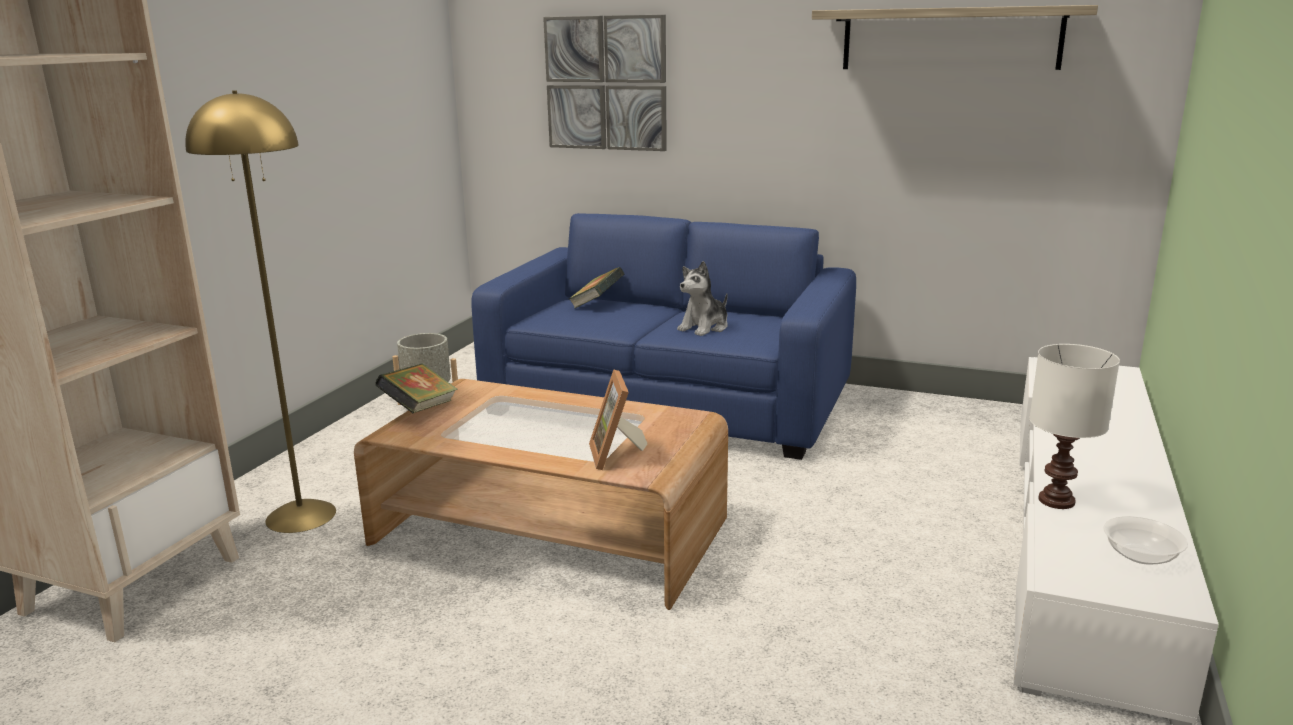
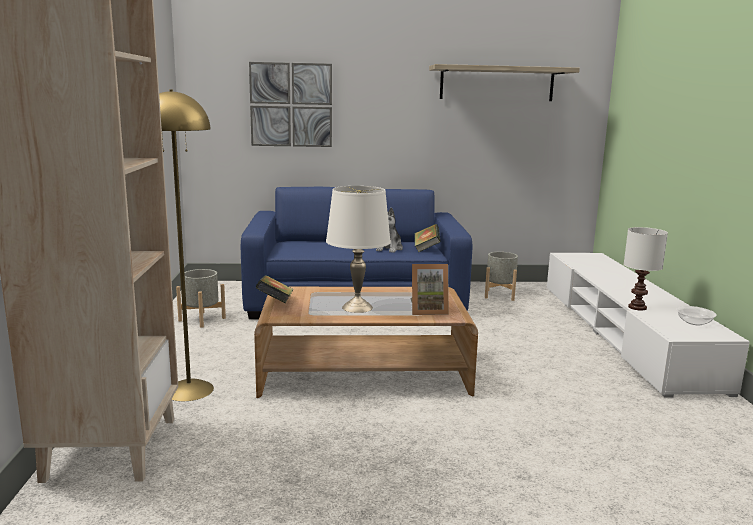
camera: 25 degrees left, 5 degrees down
(520, 433) = (357, 307): none -> white table lamp
(597, 304) = (306, 242): book -> book (426, 249)
(617, 455) = (428, 311): picture frame -> picture frame turned 60 degrees counterclockwise
(919, 422) = (499, 295): none -> grey planter

